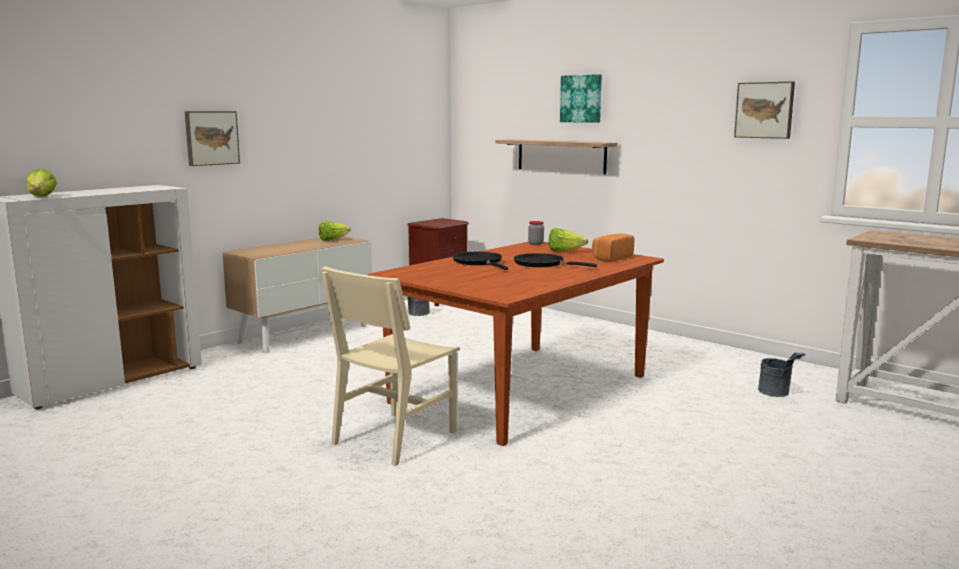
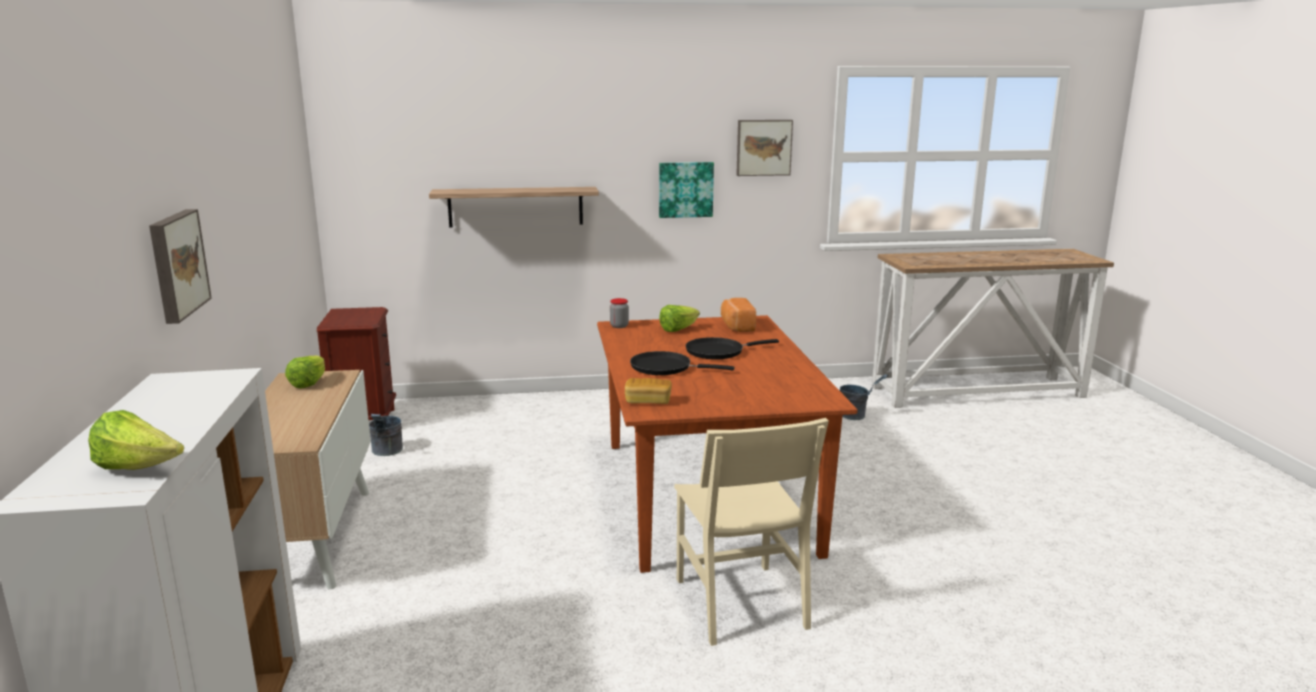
camera: 50 degrees left, 5 degrees up
(409, 270) = (648, 401): none -> bread
(581, 98) = (541, 135): picture -> picture (685, 189)

